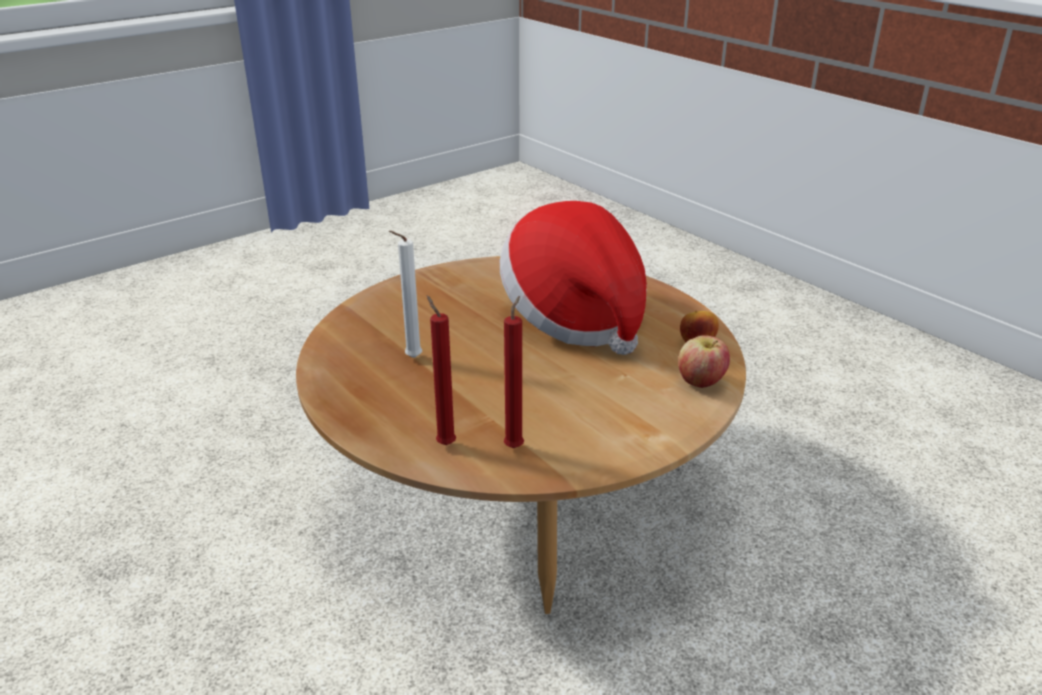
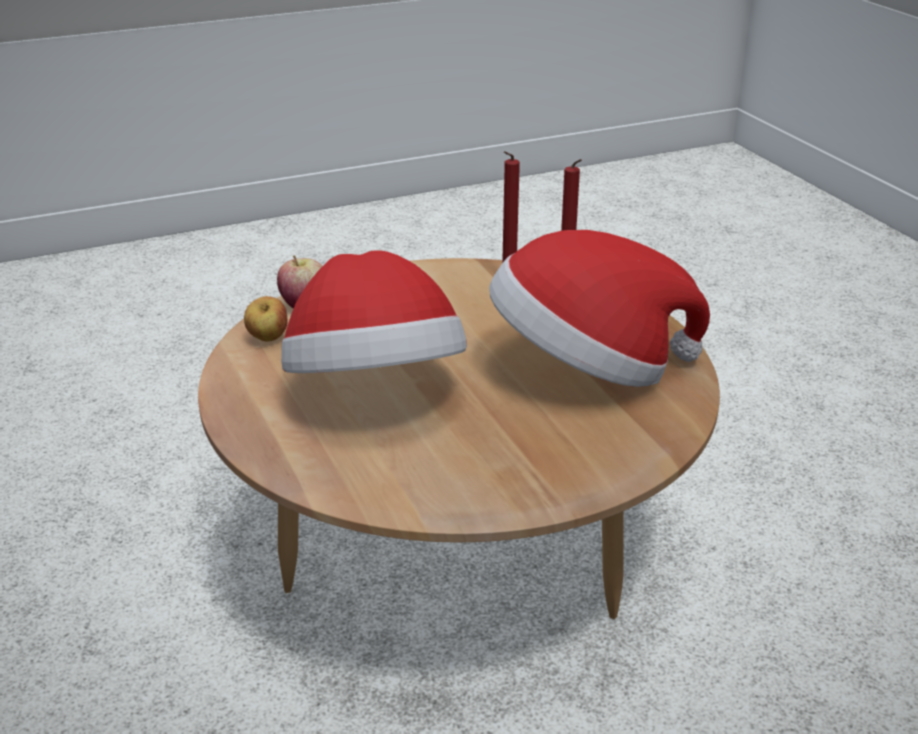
camera: 165 degrees left, 0 degrees up
(411, 358) = (587, 367): white candle -> hat

